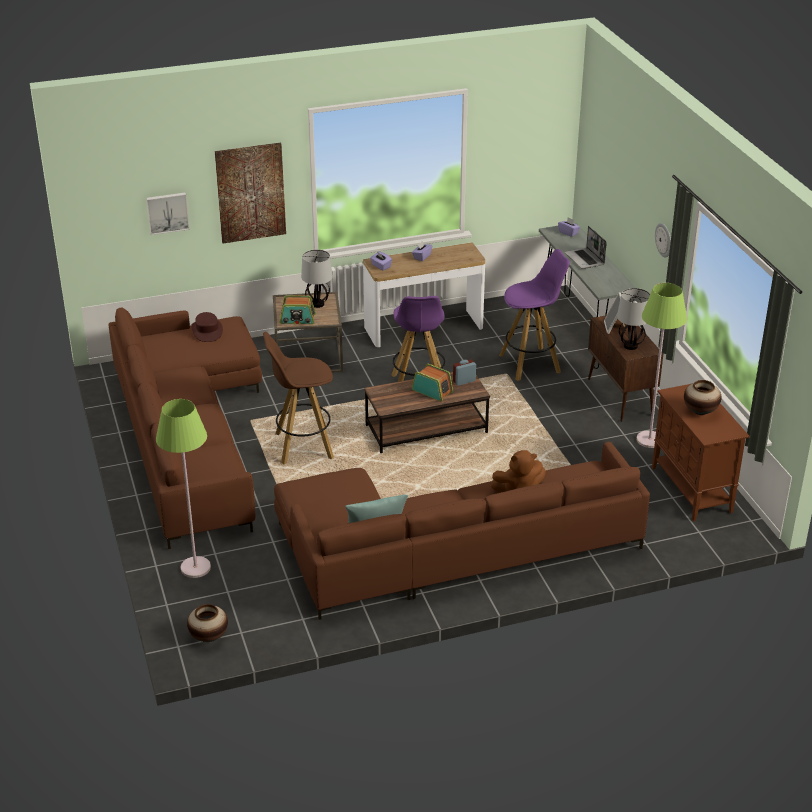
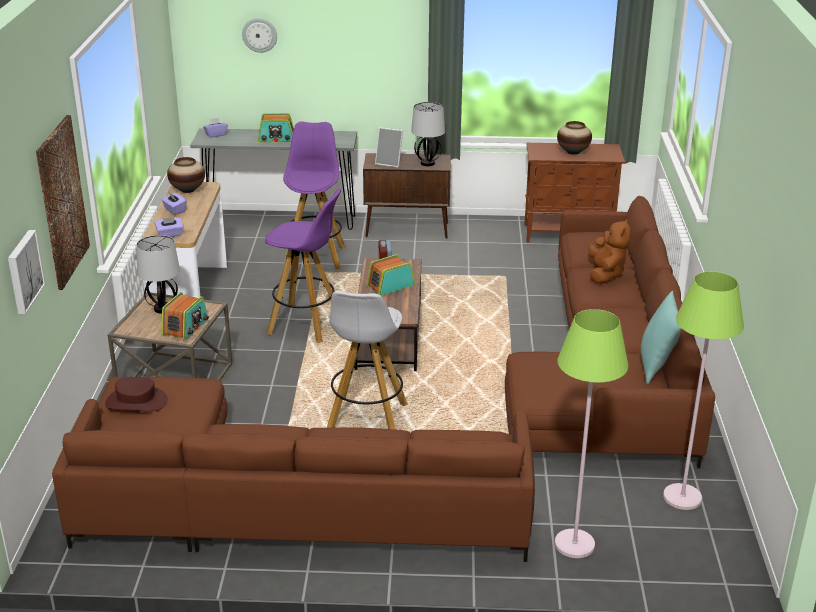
camera: 70 degrees left, 5 degrees down
(208, 637) = (712, 555): vase -> vase (187, 190)
(302, 446) = (367, 419): brown stool -> white stool
(585, 259) = (276, 138): laptop -> radio
(649, 440) = (484, 233): green floor lamp -> green floor lamp (682, 497)
(664, 240) = (393, 56): wall clock -> wall clock (259, 35)

